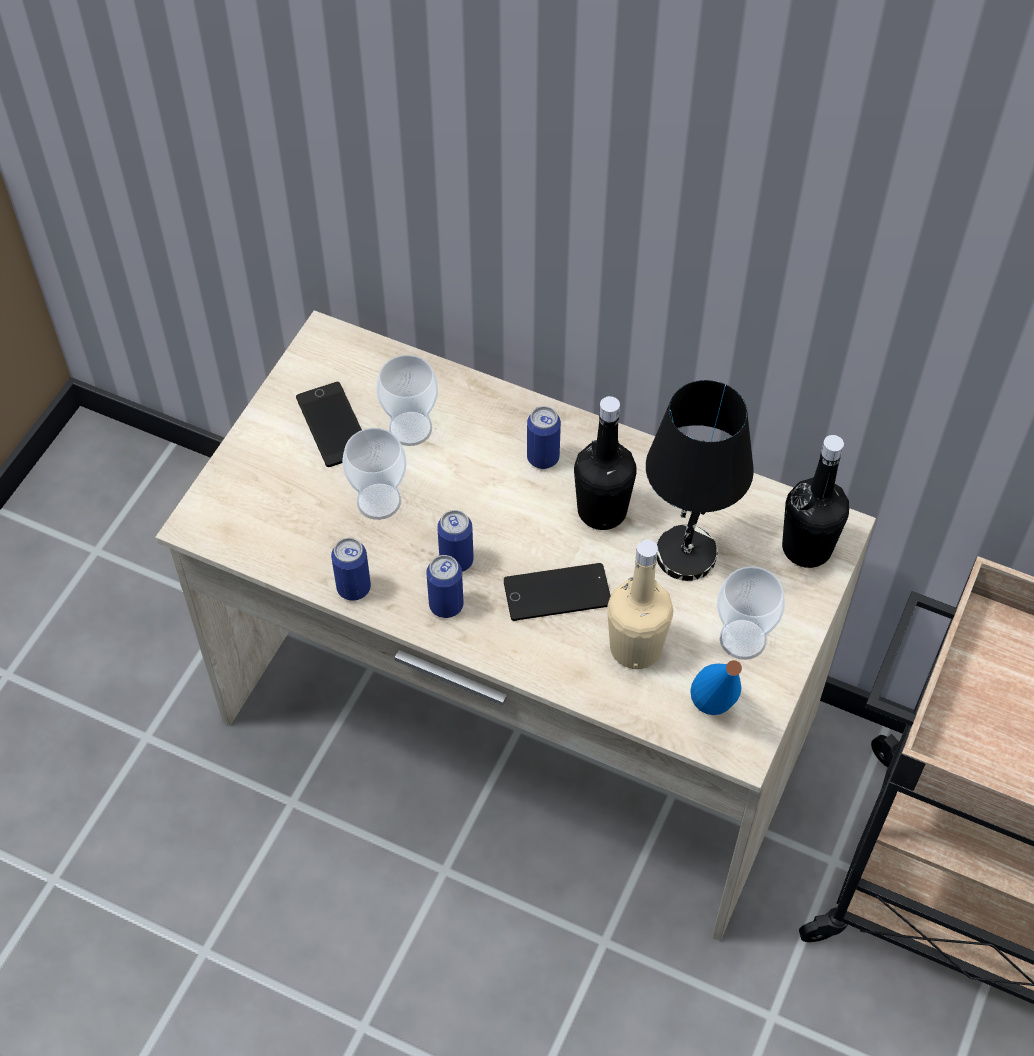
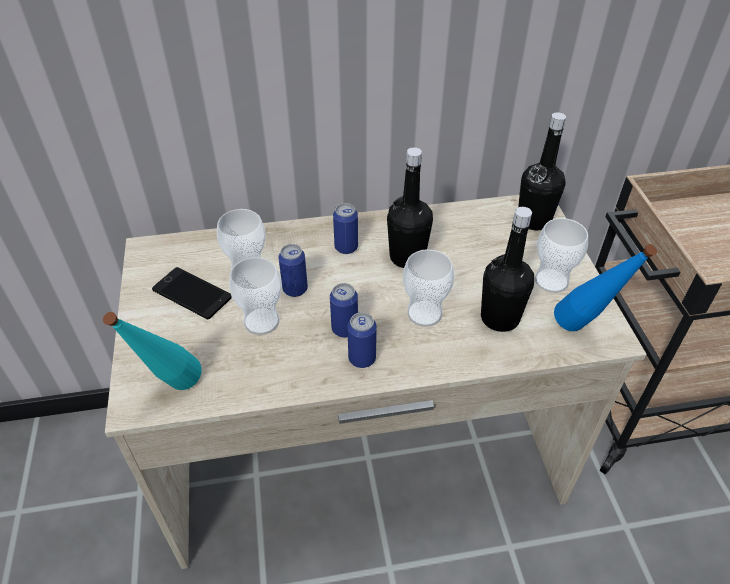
camera: 35 degrees left, 10 degrees down
(239, 532) = (172, 393): none -> turquoise bottle
(353, 588) = (289, 383): can -> can (295, 289)
(557, 593) = (424, 313): phone -> cup
(635, 648) = (499, 318): beige bottle -> black bottle
(686, 553) = (475, 254): black table lamp -> none

